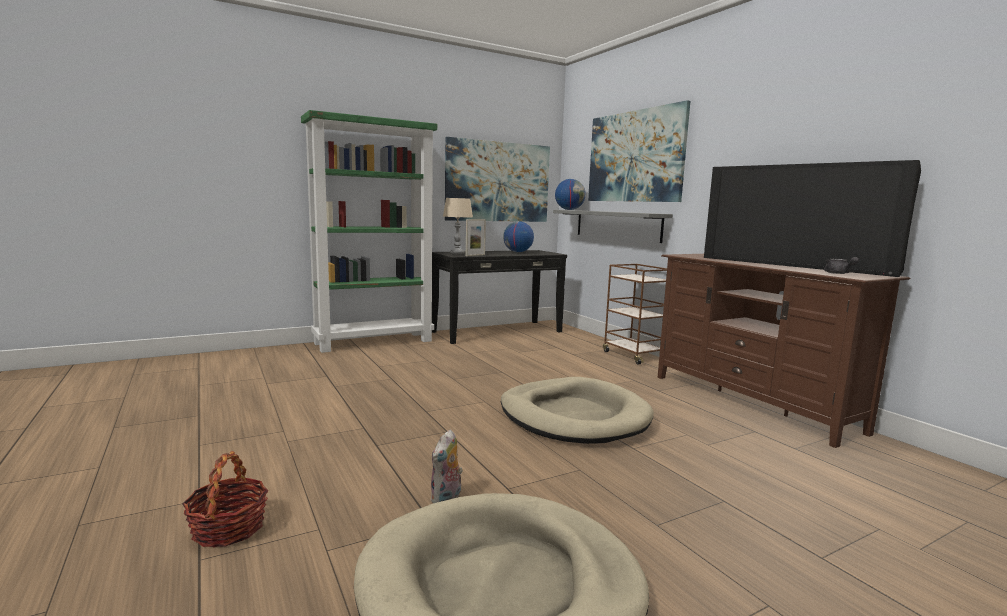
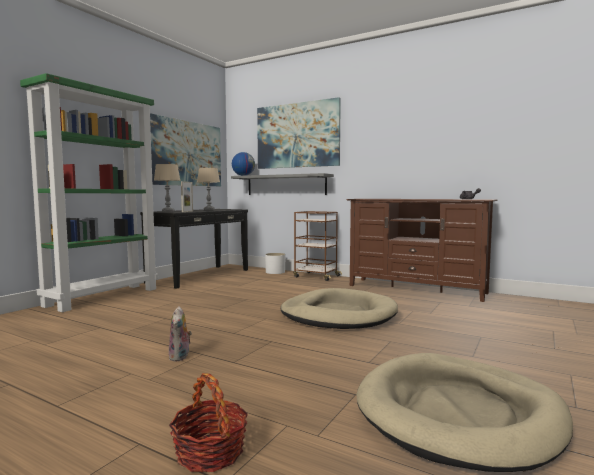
camera: 30 degrees left, 5 degrees down
(447, 499) = (342, 378): plush toy -> plush toy (180, 357)
(518, 252) = (209, 209): globe -> beige table lamp
(590, 340) = (275, 272): none -> white planter
(794, 265) = (433, 198): television -> none

